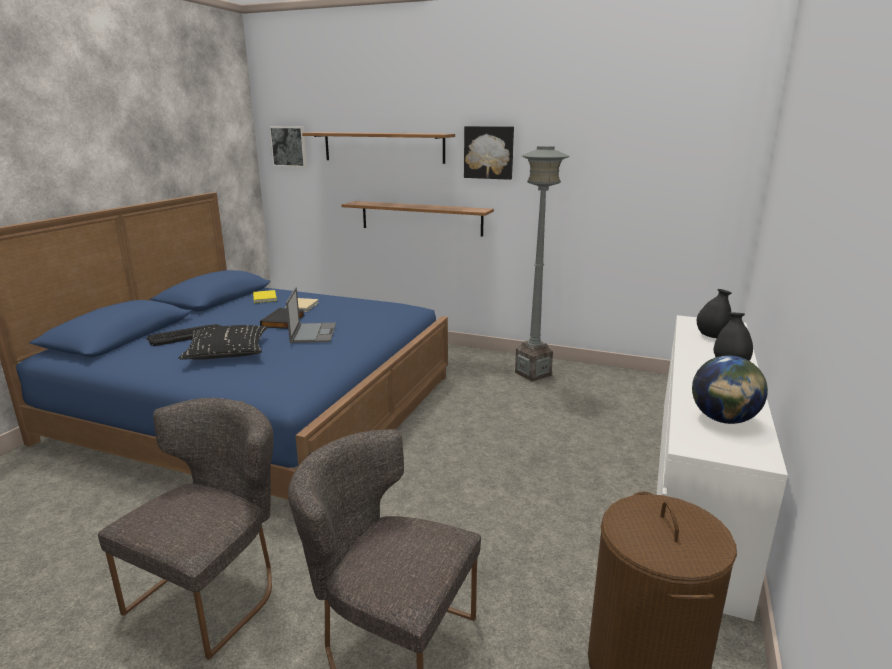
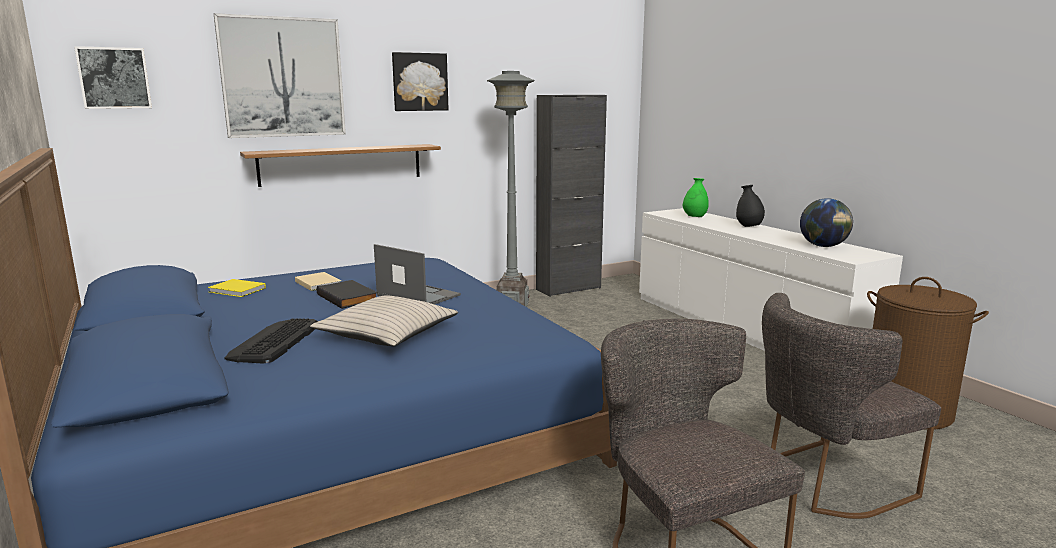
camera: 50 degrees left, 5 degrees down
(227, 351) = (388, 334): black pillow -> beige pillow
(383, 147) = (283, 77): shelf -> picture
(621, 374) = (568, 289): none -> black cabinet
(711, 336) = (694, 217): black vase -> green vase

